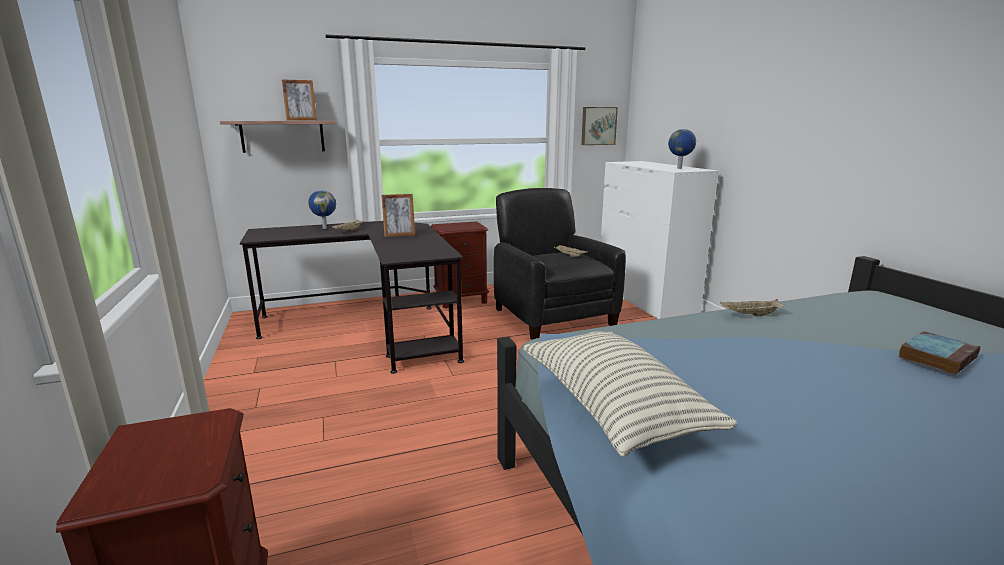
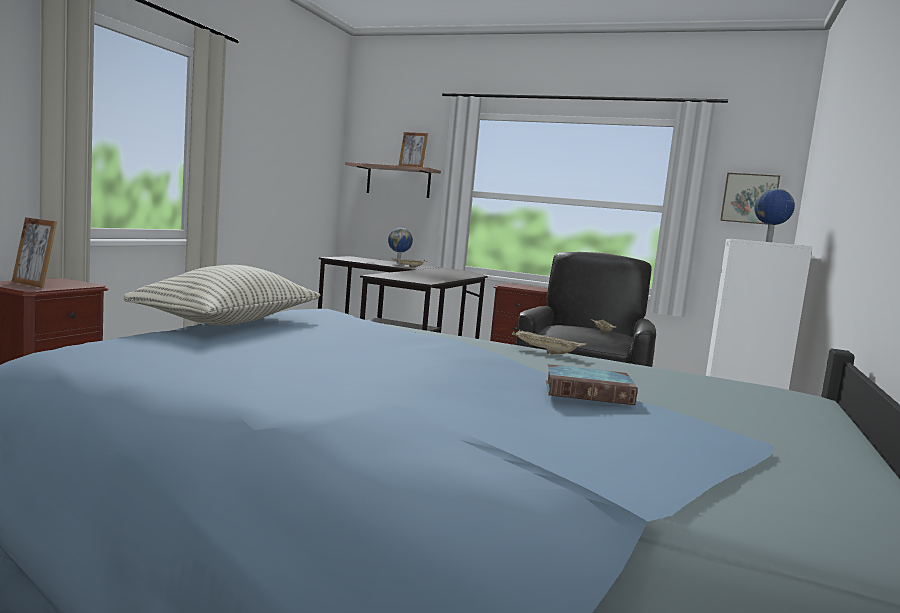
camera: 40 degrees right, 10 degrees down
(399, 235) = (434, 273): picture frame -> picture frame (33, 284)

